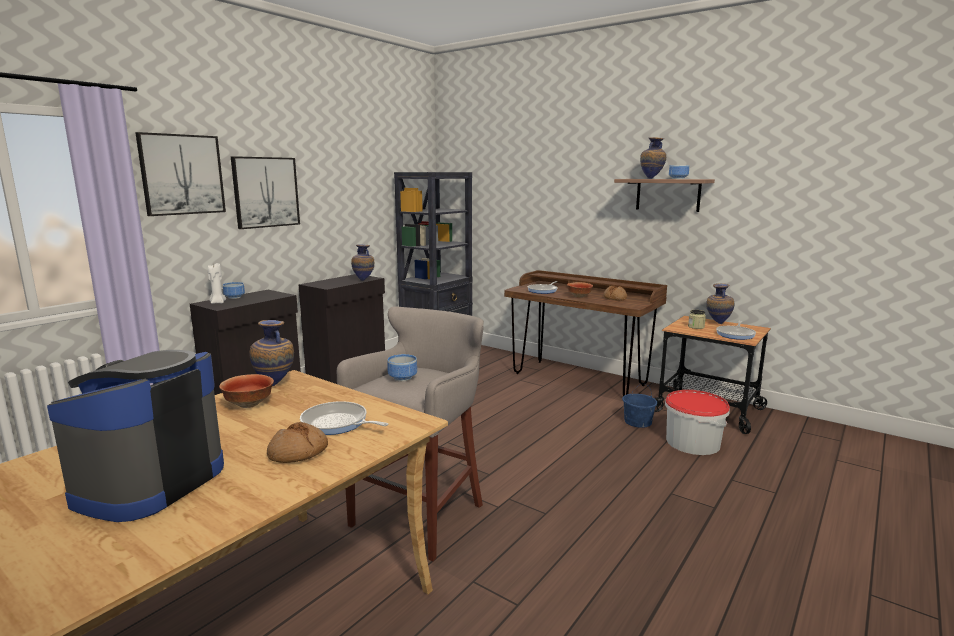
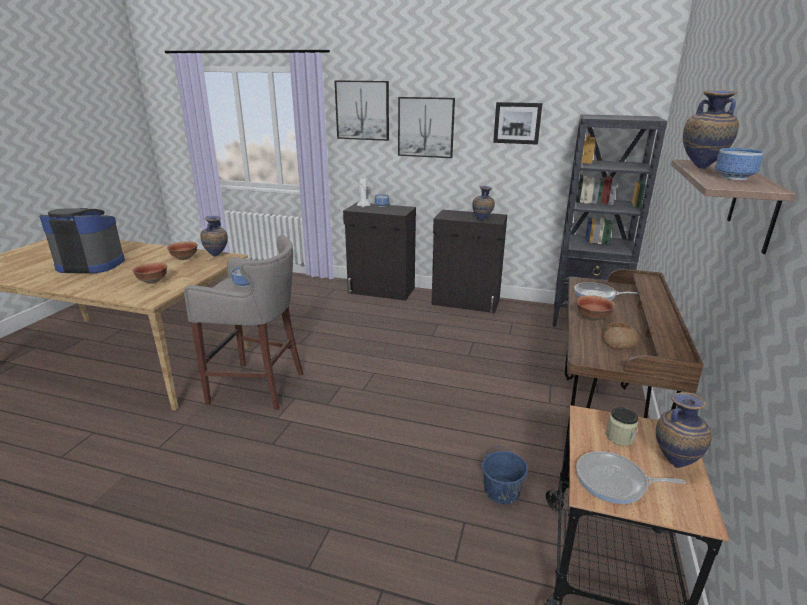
camera: 70 degrees right, 10 degrees up
(298, 453) = (113, 281): bread -> none
(337, 423) = (152, 281): frying pan -> bowl
(348, 182) = (517, 123): none -> picture
(692, 442) = (472, 549): bucket -> none

